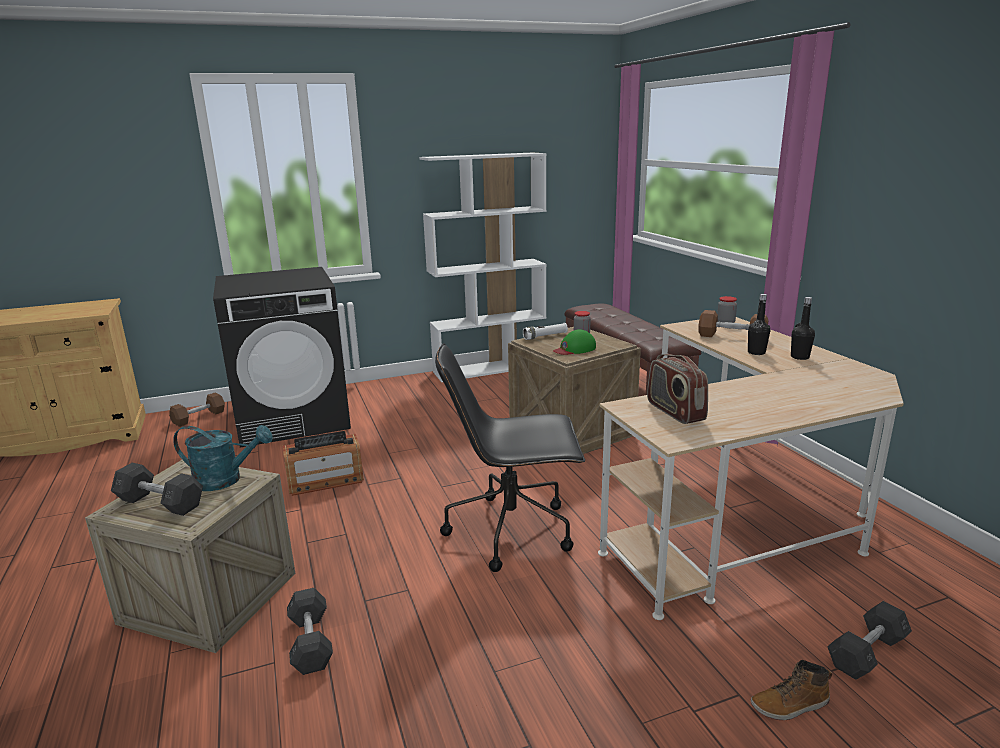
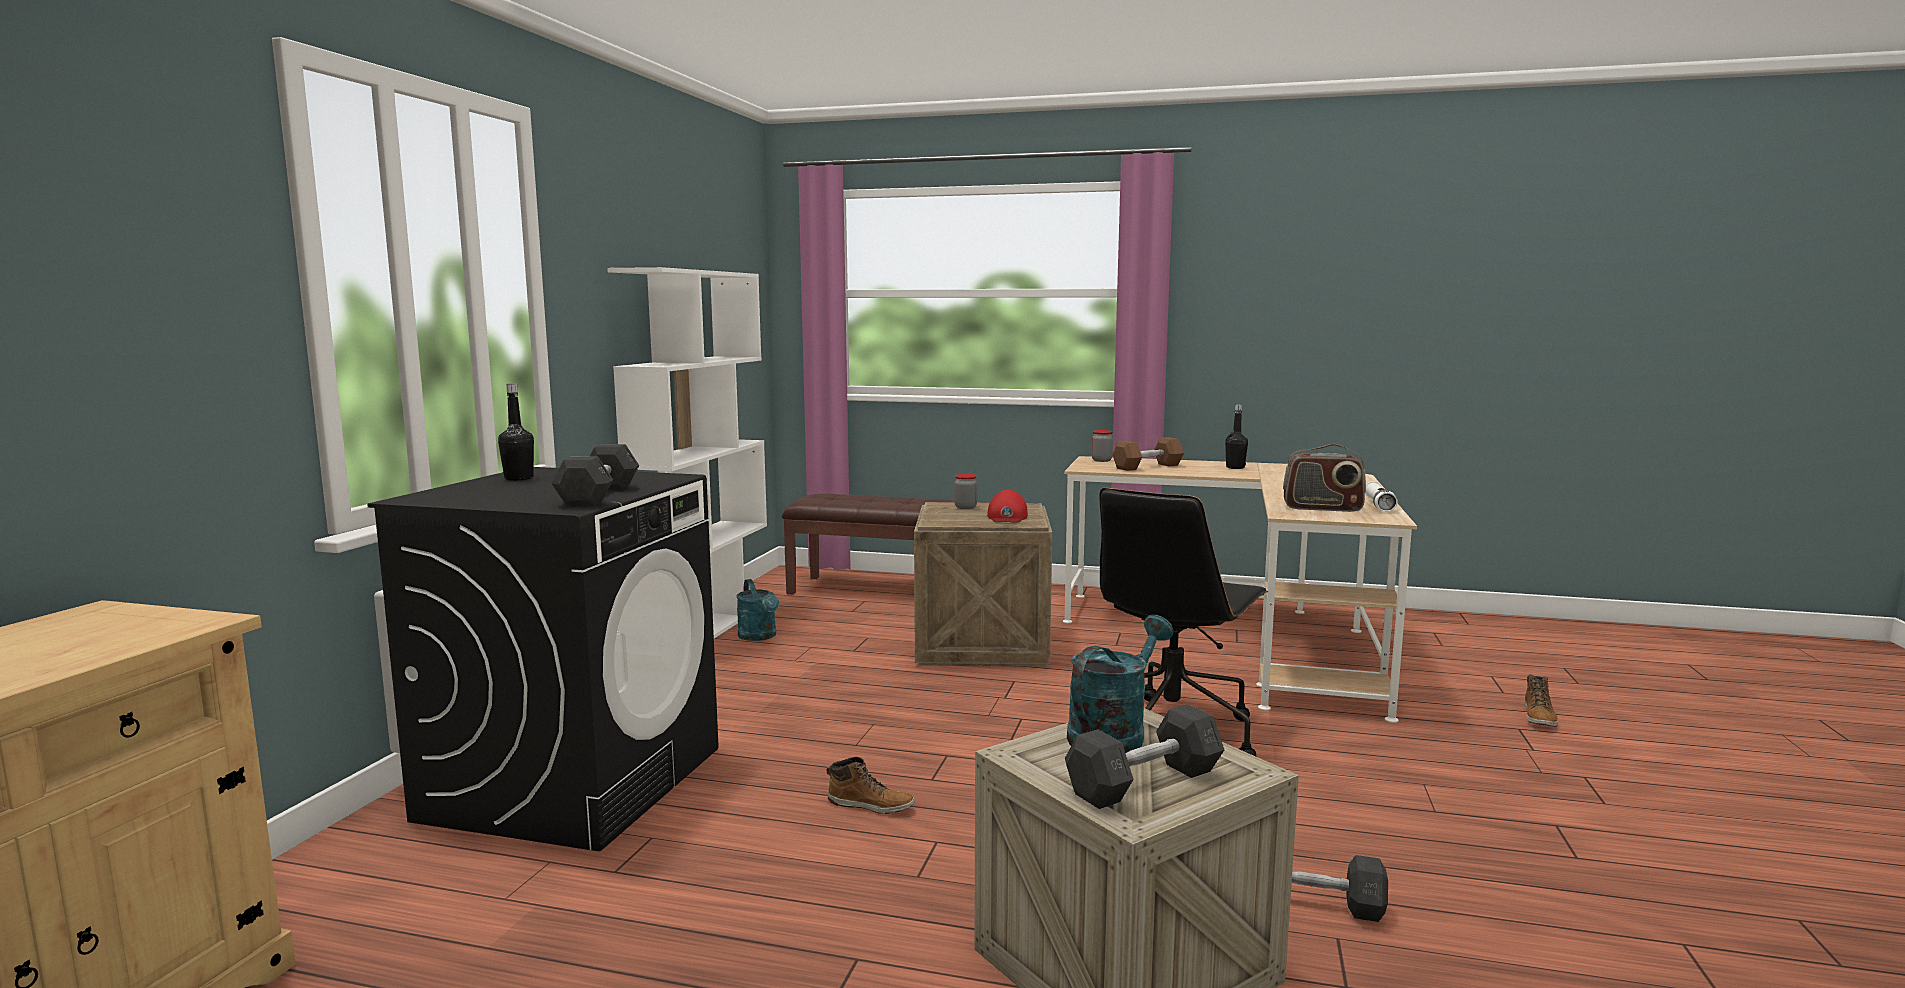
camera: 55 degrees left, 10 degrees down
(199, 417) = (345, 870): brown dumbbell -> none
(325, 481) = (871, 805): radio -> boot
(494, 383) = (759, 637): none -> turquoise watering can
(545, 336) = (937, 516): white flashlight -> white flashlight (1378, 505)
(574, 349) = (1007, 517): green cap -> red cap
(756, 352) = (1203, 471): black bottle -> black bottle (519, 478)
(867, 652) = (1487, 675): grey dumbbell -> grey dumbbell (599, 496)

